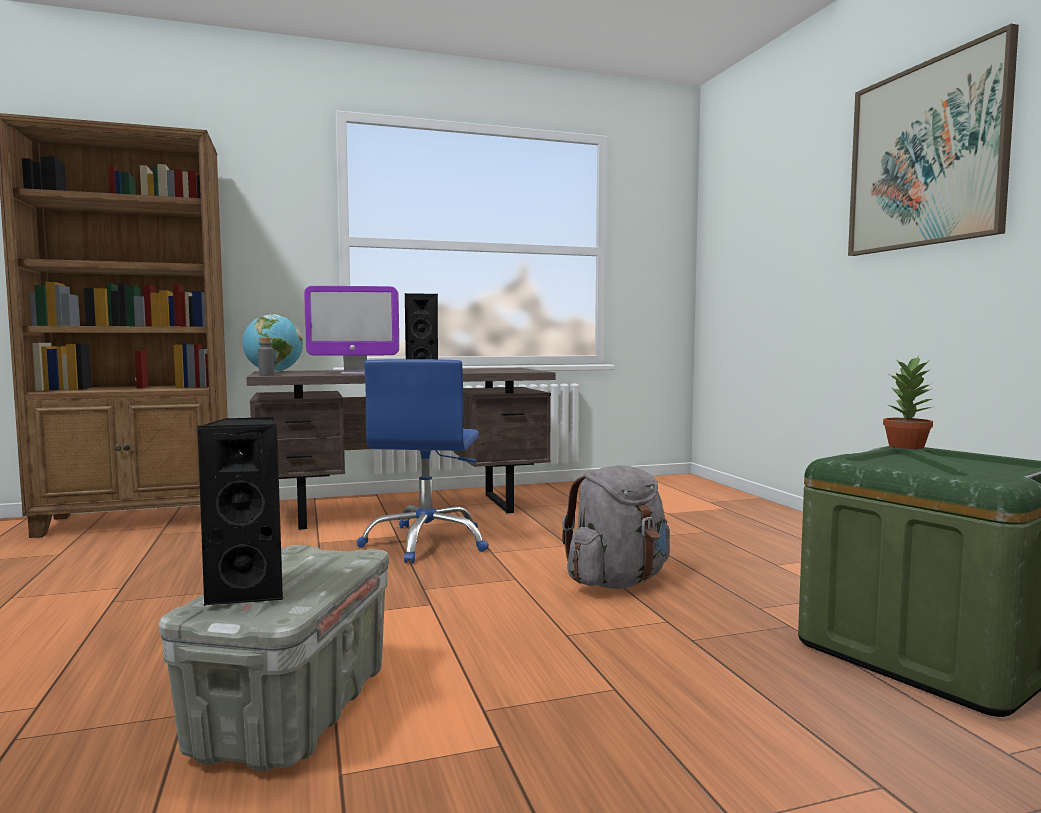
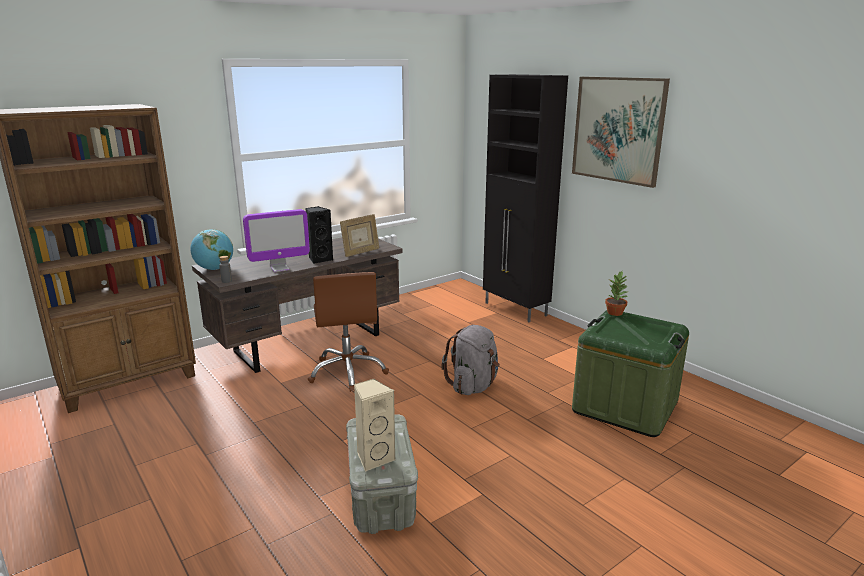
camera: 20 degrees left, 15 degrees up
(250, 591) = (374, 458): black speaker -> beige speaker
(427, 542) = (348, 372): blue office chair -> brown office chair
(488, 372) = (361, 252): none -> picture frame
(760, 508) = (515, 309): none -> black cabinet

